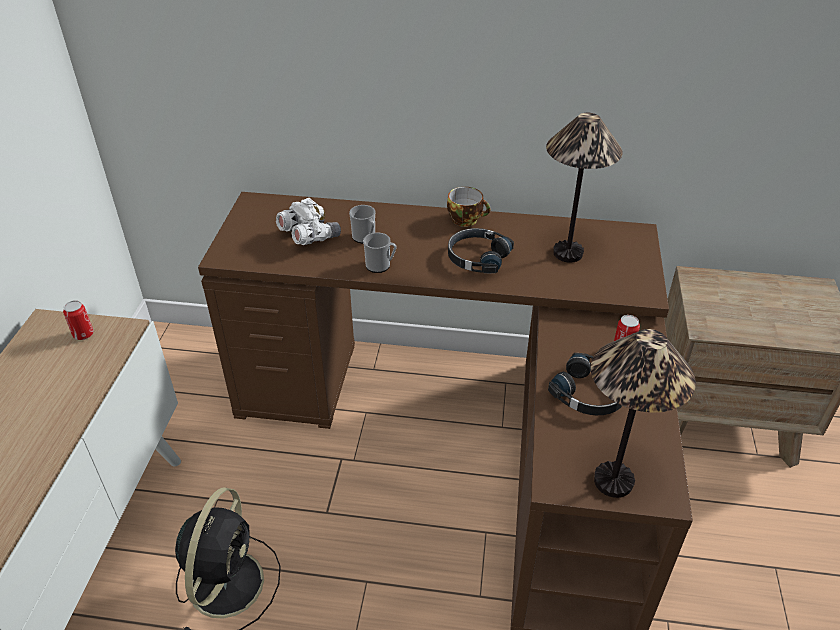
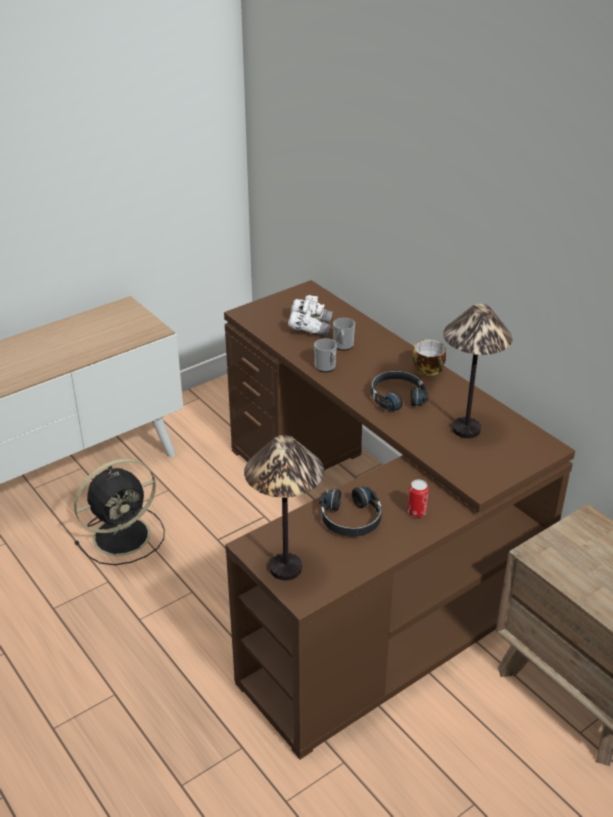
camera: 45 degrees right, 5 degrees down
(83, 334) = (134, 321): can -> none

